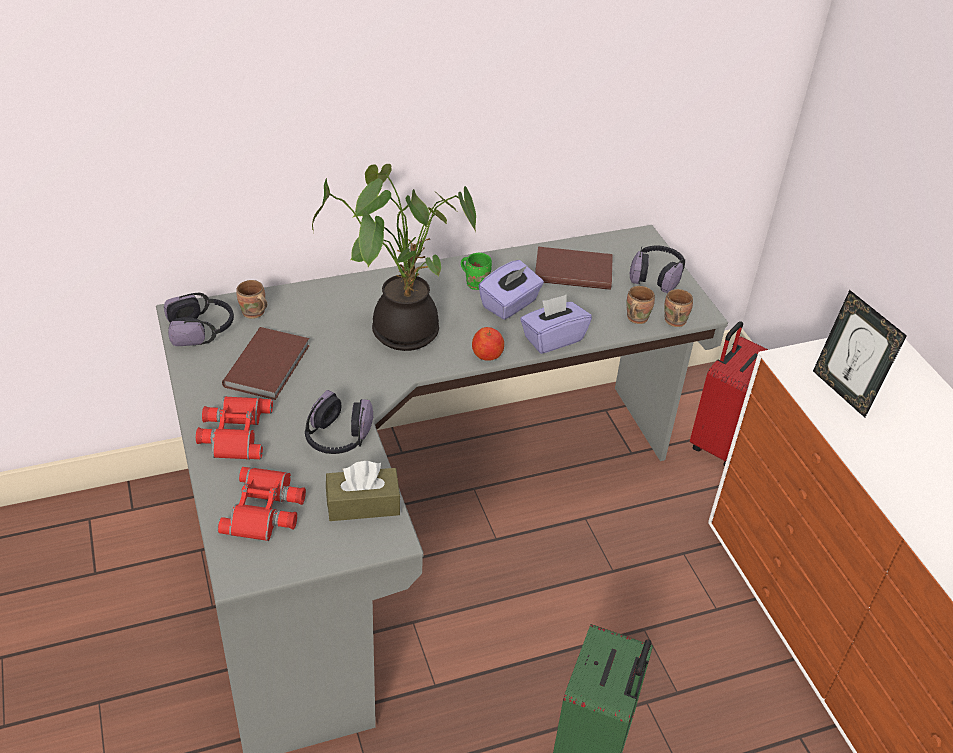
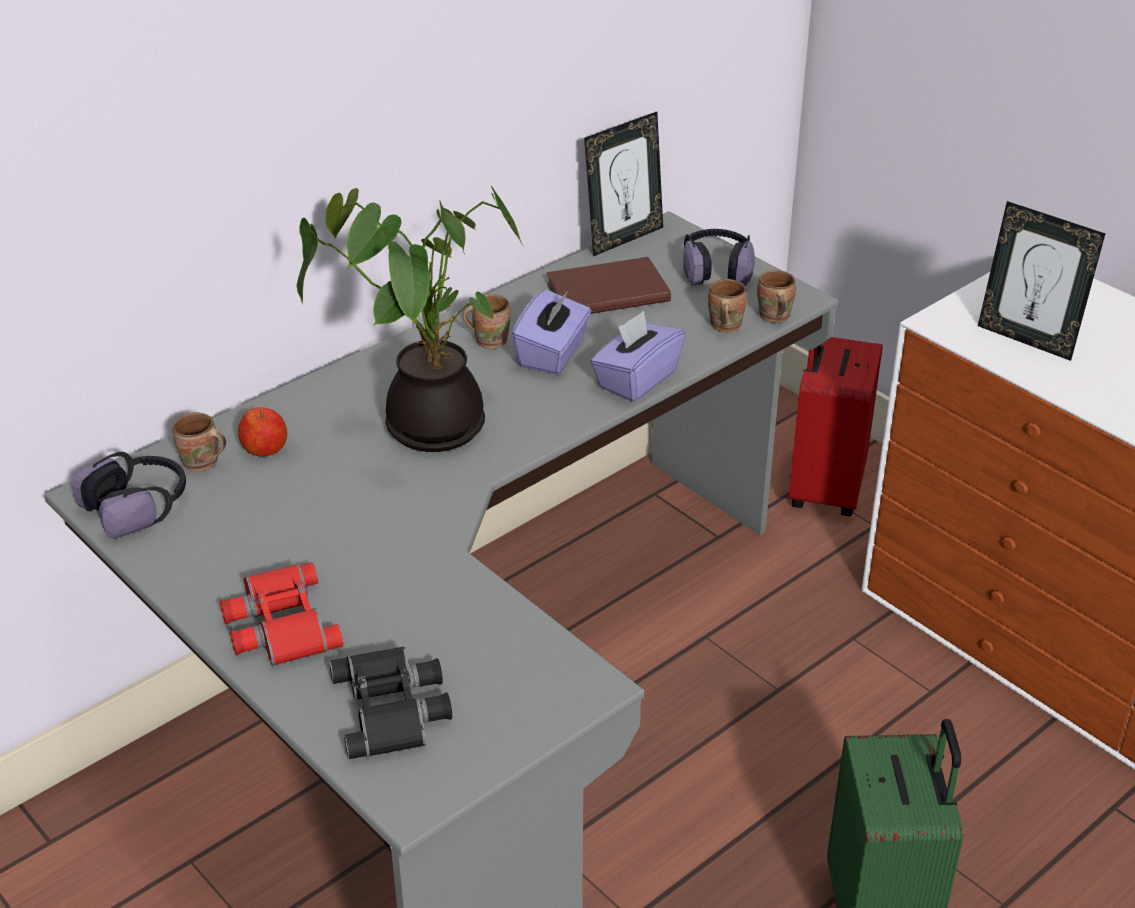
camera: 20 degrees left, 5 degrees down
(266, 510) = (393, 708): red binoculars -> black binoculars
(269, 365) = (272, 523): brown book -> none
(337, 438) = (431, 586): headphones -> none
(363, 504) = (524, 657): brown tissue box -> none
(476, 283) = (490, 340): green mug -> brown mug
(487, 354) = (564, 423): apple -> apple (265, 448)
(608, 236) = (623, 238): none -> picture frame

